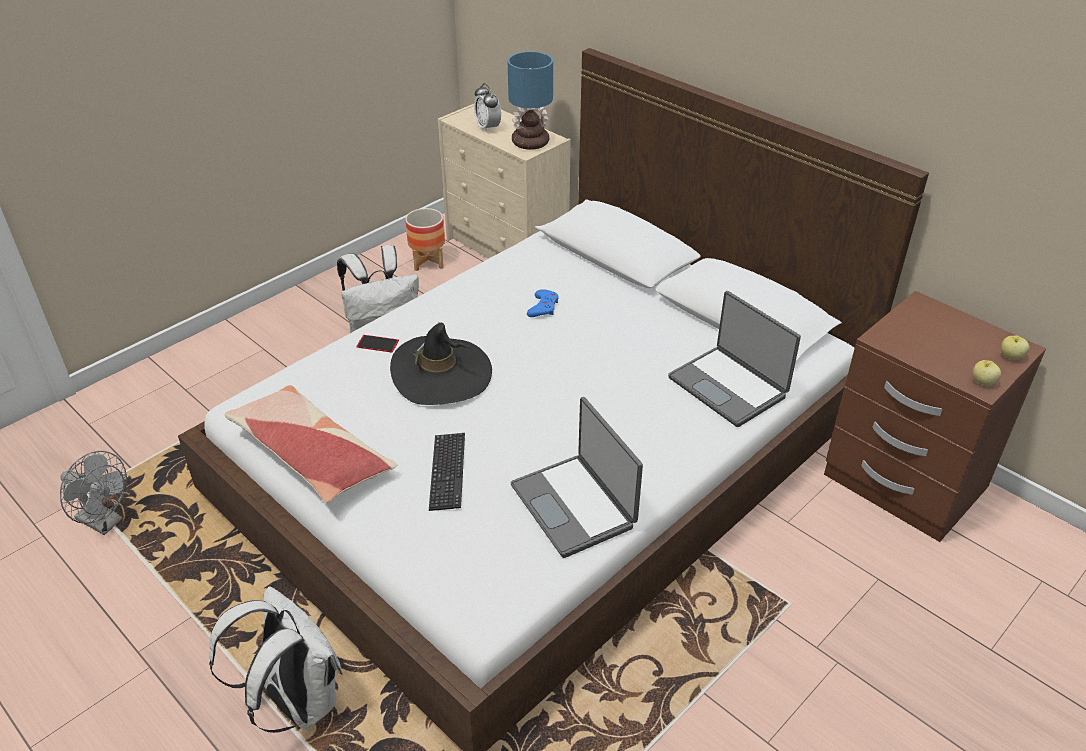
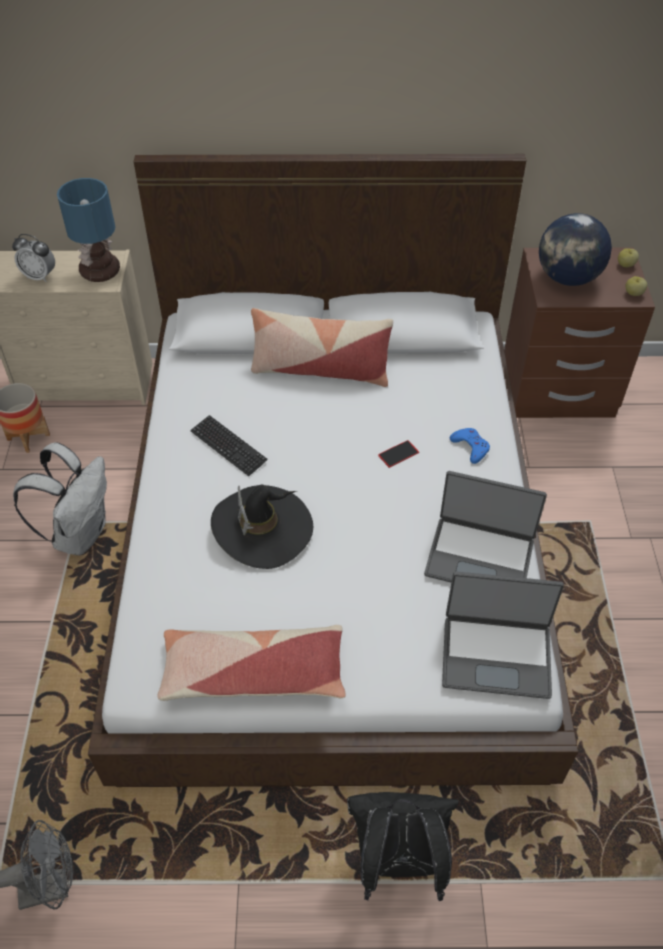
camera: 45 degrees left, 10 degrees up
(296, 701) = (398, 862): white backpack -> black backpack
(377, 344) = (173, 540): phone -> phone (398, 454)
(447, 472) = (370, 602): keyboard -> keyboard (228, 446)
(543, 307) = (258, 417): blue game controller -> blue game controller (470, 447)
(636, 303) = (320, 369): none -> pillow
(729, 386) = (459, 394): laptop -> laptop (496, 655)
(925, 334) = (568, 278): none -> globe

